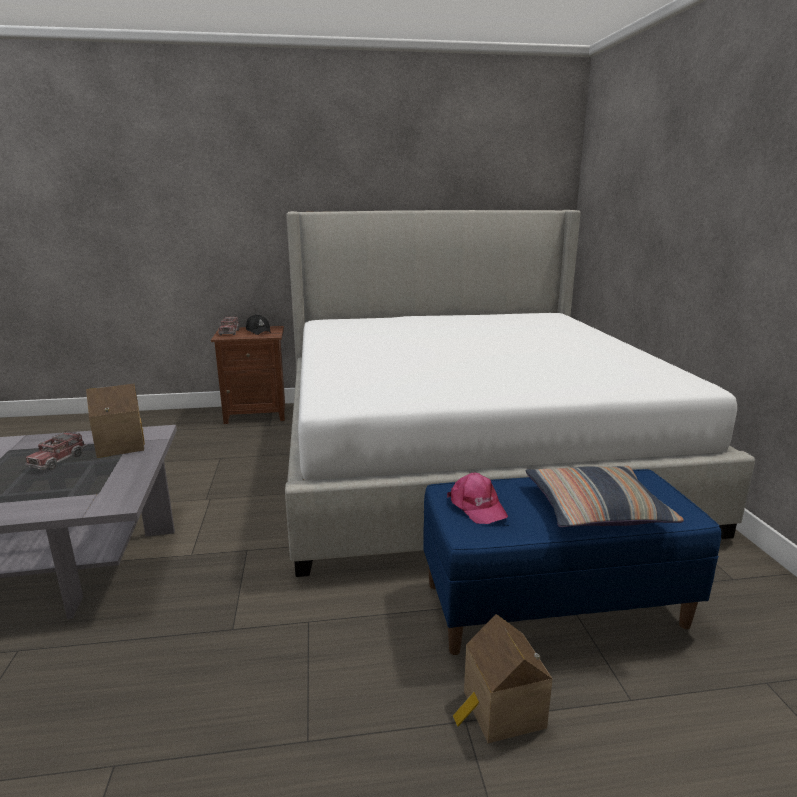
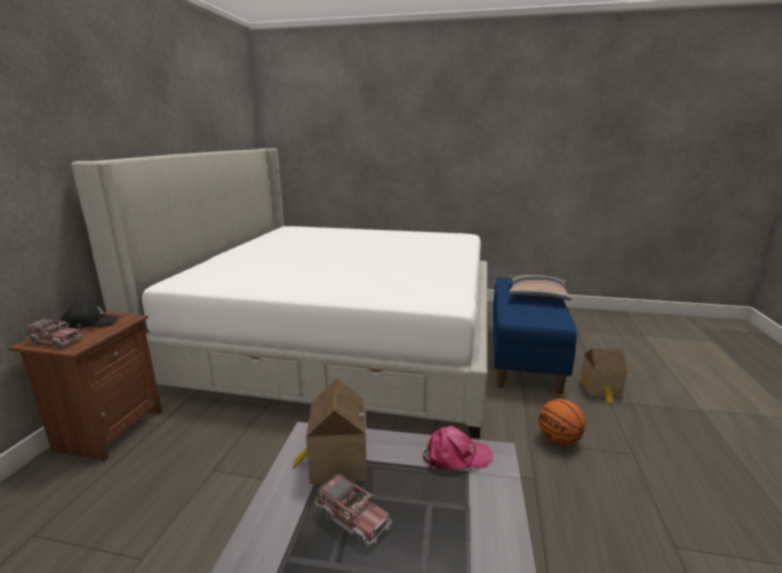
camera: 70 degrees left, 0 degrees up
(319, 650) = (558, 439): none -> basketball
(477, 506) = (531, 317): pink cap -> pink cap (456, 456)

